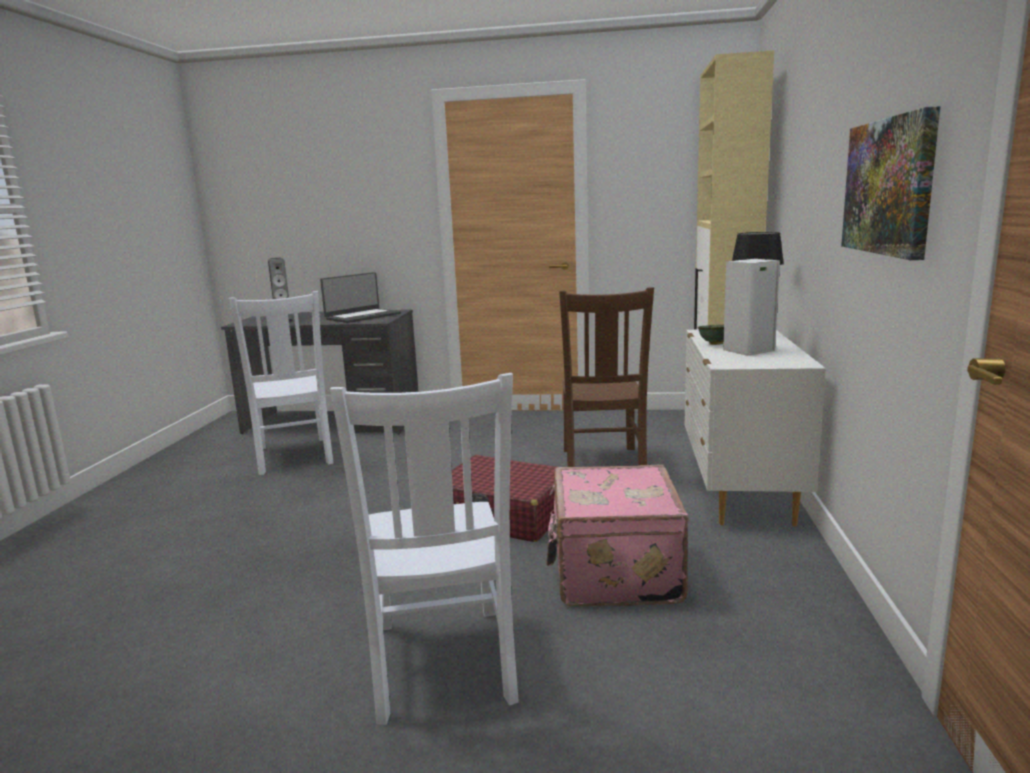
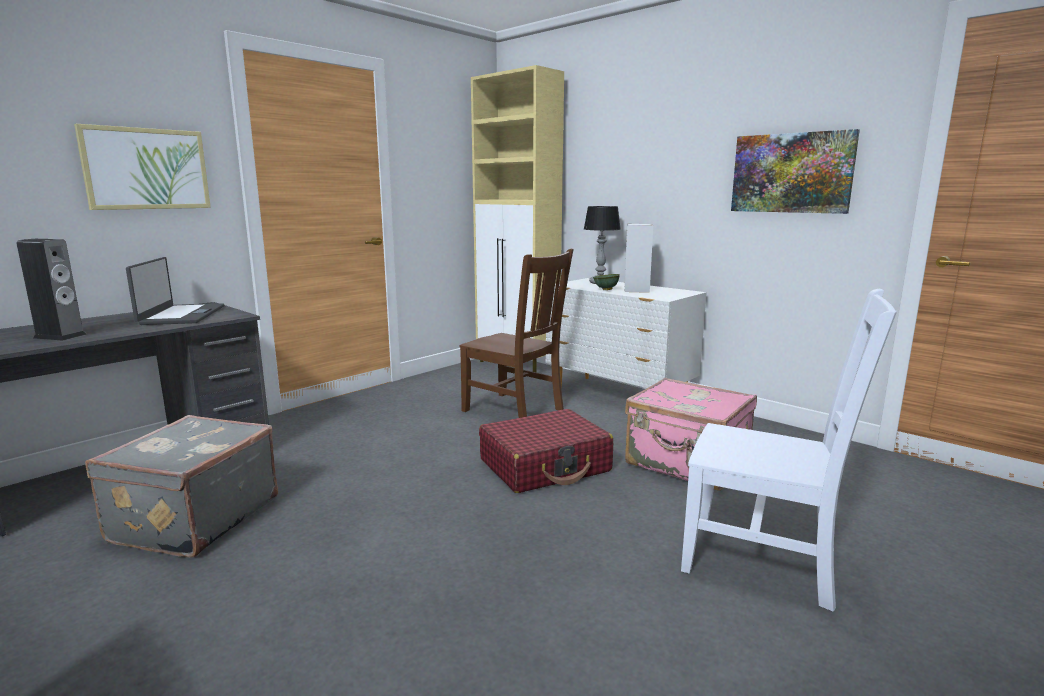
camera: 55 degrees left, 0 degrees up
(294, 457) = (193, 519): white chair -> grey suitcase
(371, 206) = (146, 169): none -> picture

